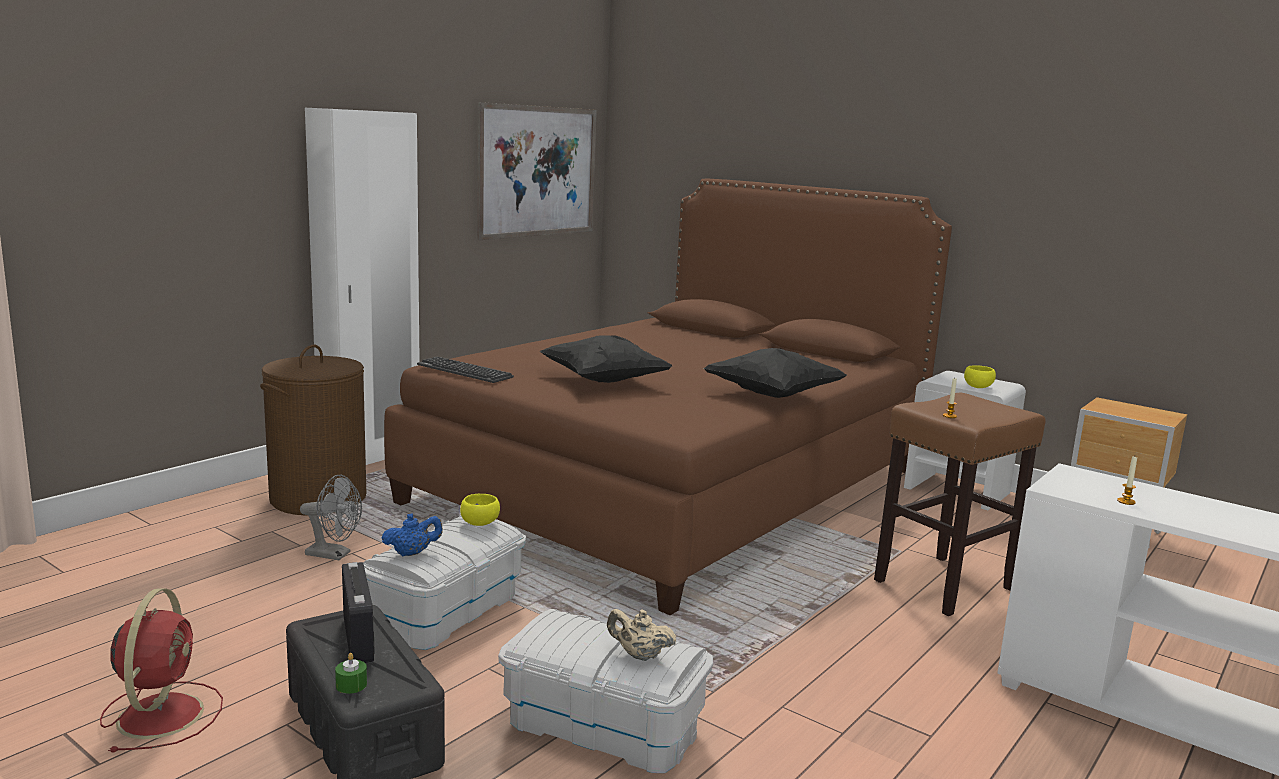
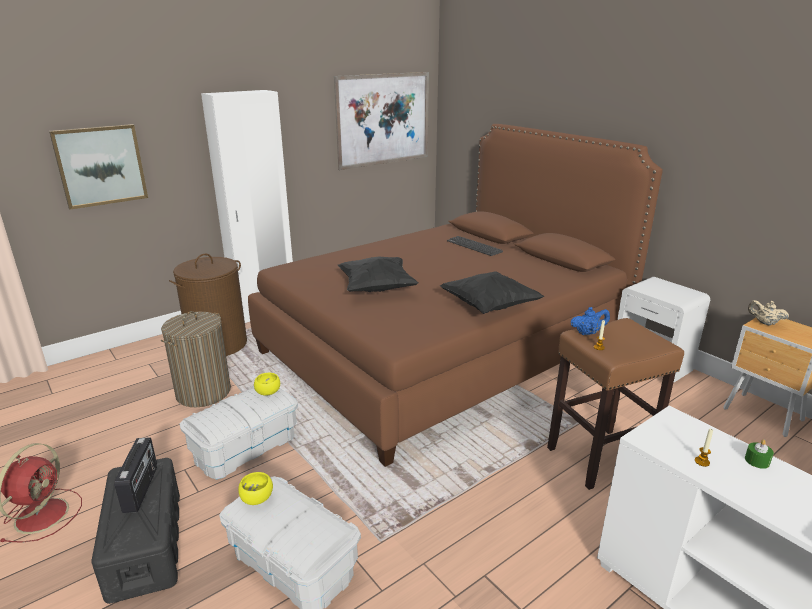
camera: 15 degrees right, 10 degrees up
(152, 203) = (100, 165): none -> picture
(334, 555) = (203, 392): grey fan -> laundry basket
(351, 685) = (113, 532): green candle -> green candle (757, 461)
(412, 553) = (211, 417): blue teapot -> blue teapot (587, 333)
(464, 371) = (290, 276): keyboard -> keyboard (474, 246)
(639, 655) = (301, 533): beige teapot -> beige teapot (764, 323)
(978, 387) = (668, 296): yellow bowl -> yellow bowl (258, 498)

